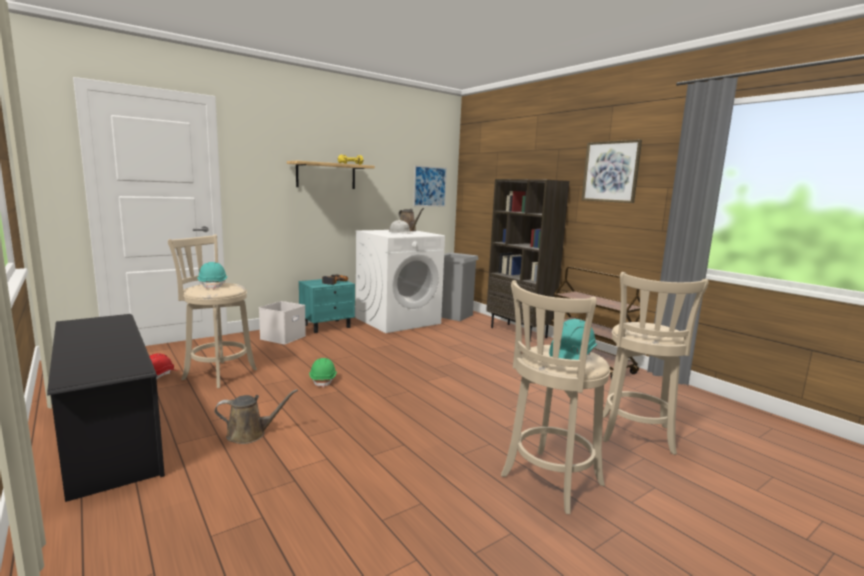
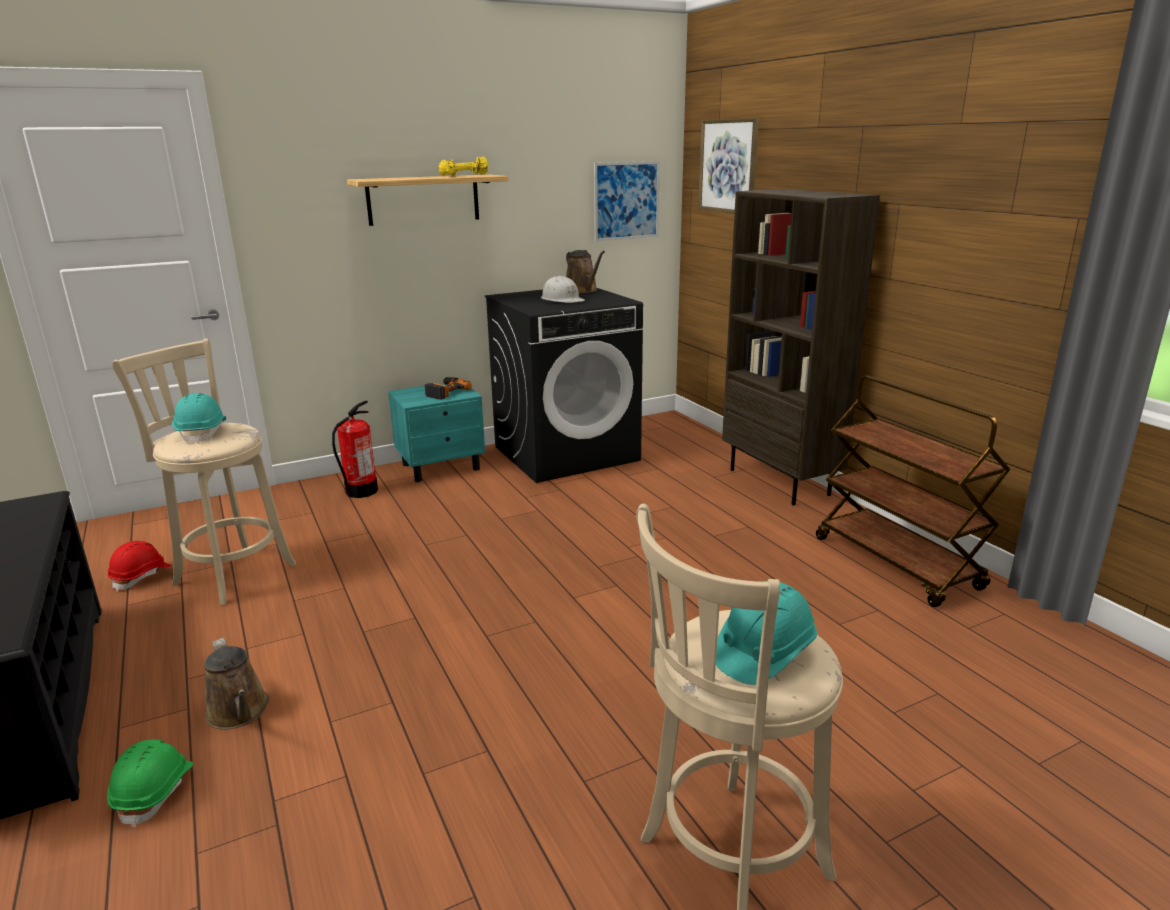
camera: 10 degrees right, 10 degrees up
(250, 434) = (239, 712): brown watering can -> brown watering can turned 60 degrees clockwise
(283, 337) = (361, 491): white storage box -> fire extinguisher
(323, 380) = (396, 592): green hard hat -> green hard hat (155, 792)
(398, 320) = (566, 453): white washing machine -> black washing machine
(453, 315) = (670, 440): grey trash can -> none
(611, 171) = (962, 179): picture -> picture (728, 166)
(636, 436) = (939, 754): beige stool -> none

